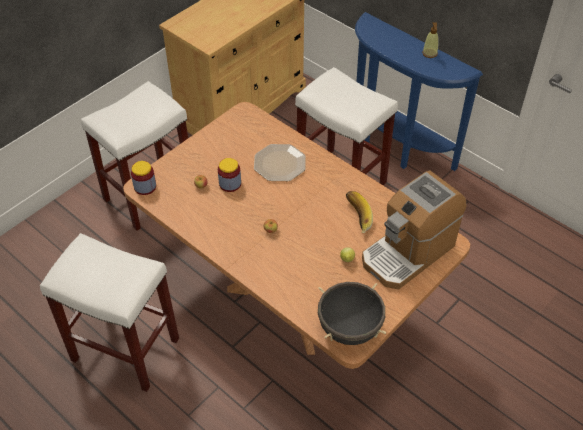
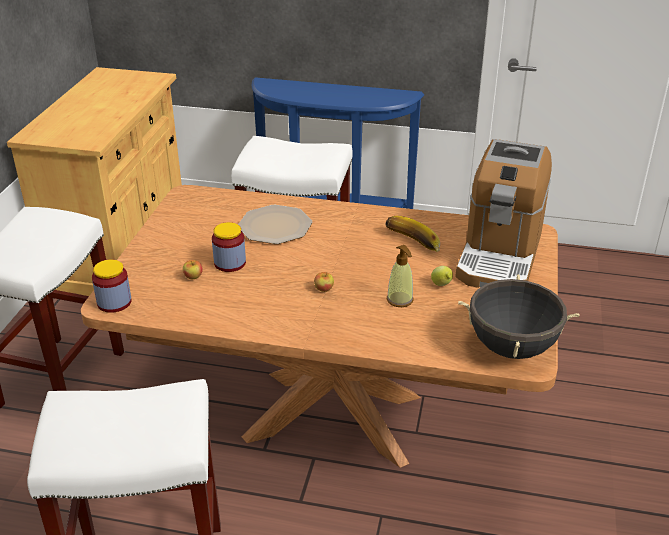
camera: 30 degrees left, 15 degrees down
(429, 53) = (356, 91): soap dispenser -> soap dispenser (400, 300)

